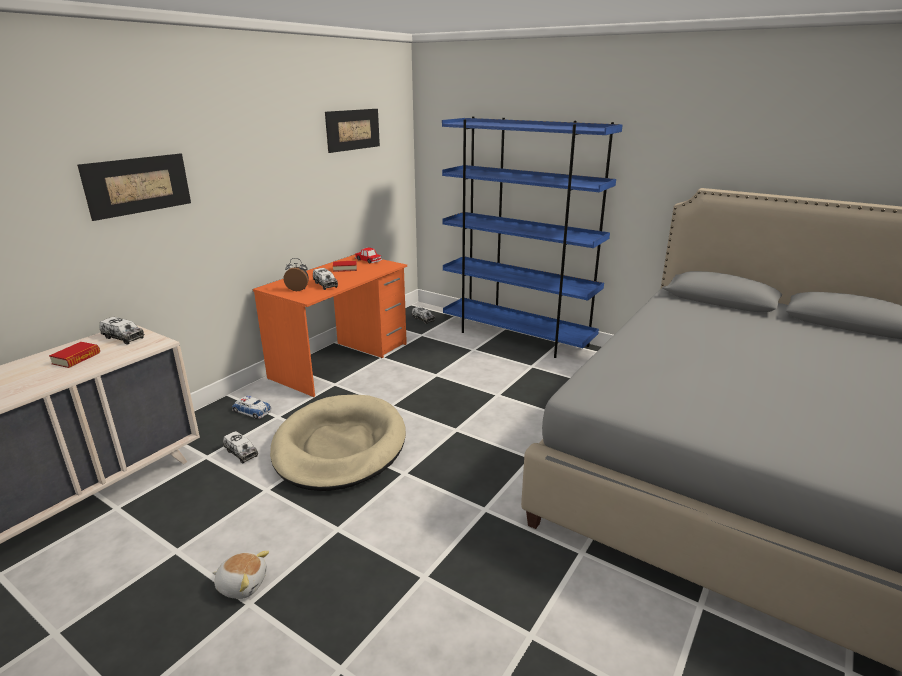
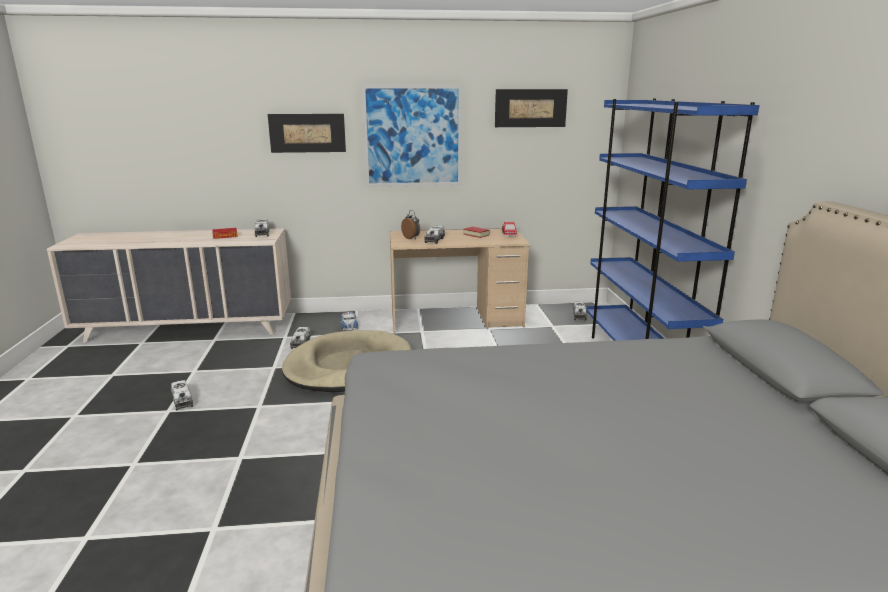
camera: 50 degrees right, 5 degrees down
(242, 584) = (182, 401): plush toy -> toy truck
(258, 173) = (413, 136): none -> picture
(341, 361) = (456, 319): orange desk -> beige desk

